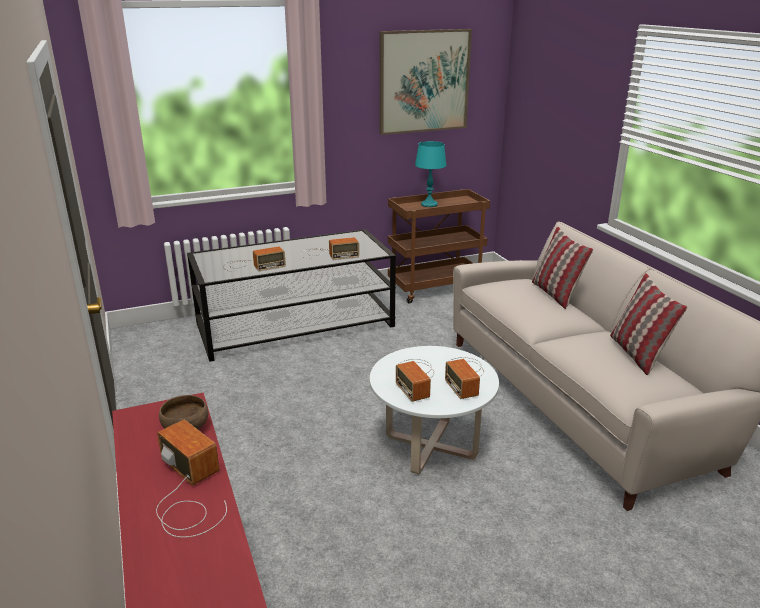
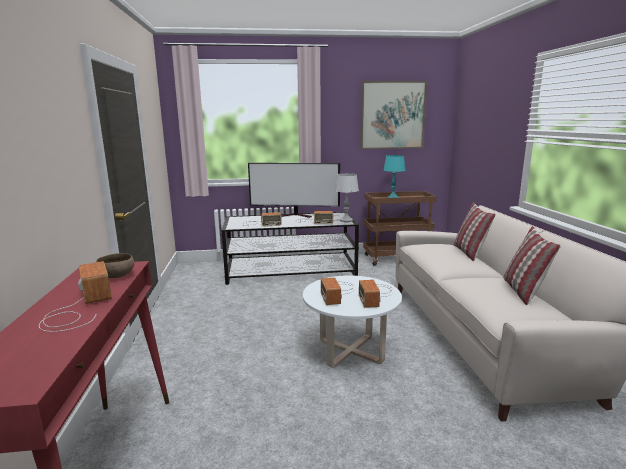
camera: 15 degrees right, 10 degrees down
(296, 243) = (296, 215): none -> television
(374, 248) = (346, 220): none -> grey table lamp

